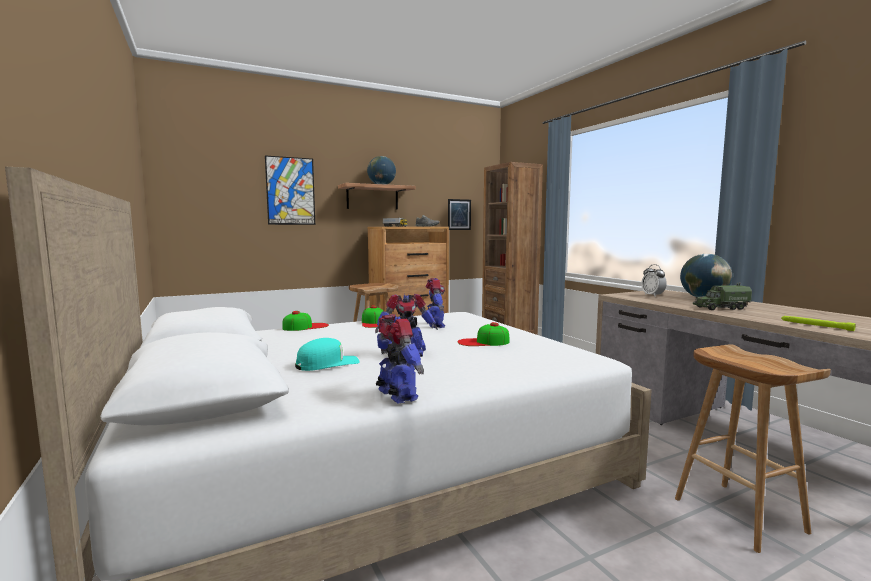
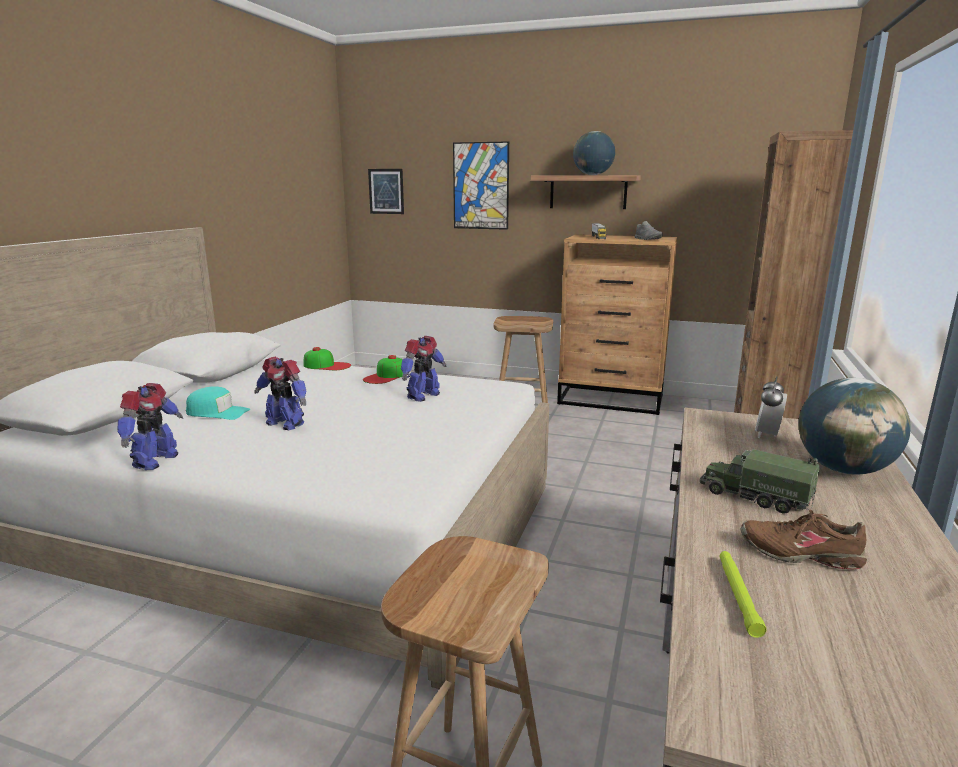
camera: 45 degrees right, 10 degrees up
(459, 214) = (738, 217): picture -> picture (386, 191)
(483, 342) = (386, 433): cap -> none
(781, 315) = (800, 553): none -> brown shoe

